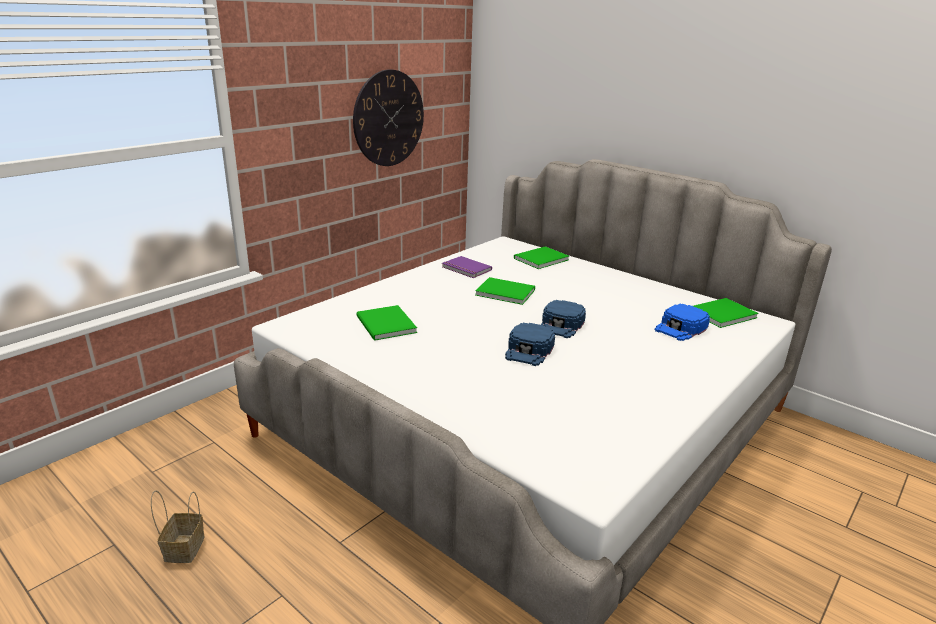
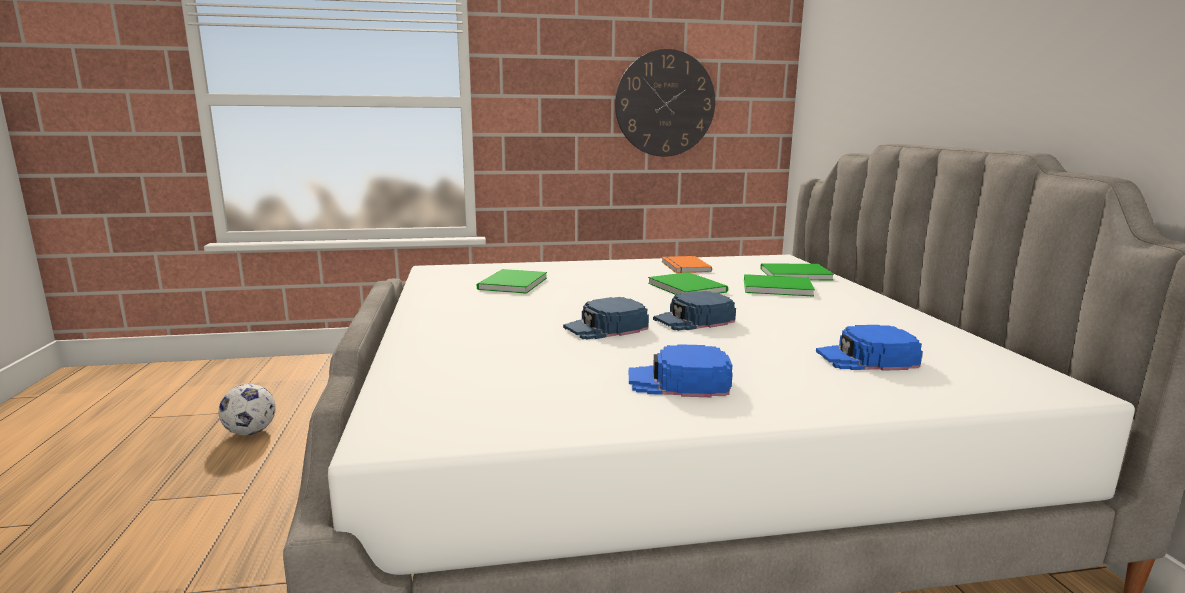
camera: 40 degrees right, 10 degrees down
(184, 547) = (251, 432): basket -> football
(466, 269) = (684, 267): purple book -> orange book
(639, 381) = (679, 382): none -> blue cap
(719, 314) = (975, 362): green book -> green book (774, 287)

